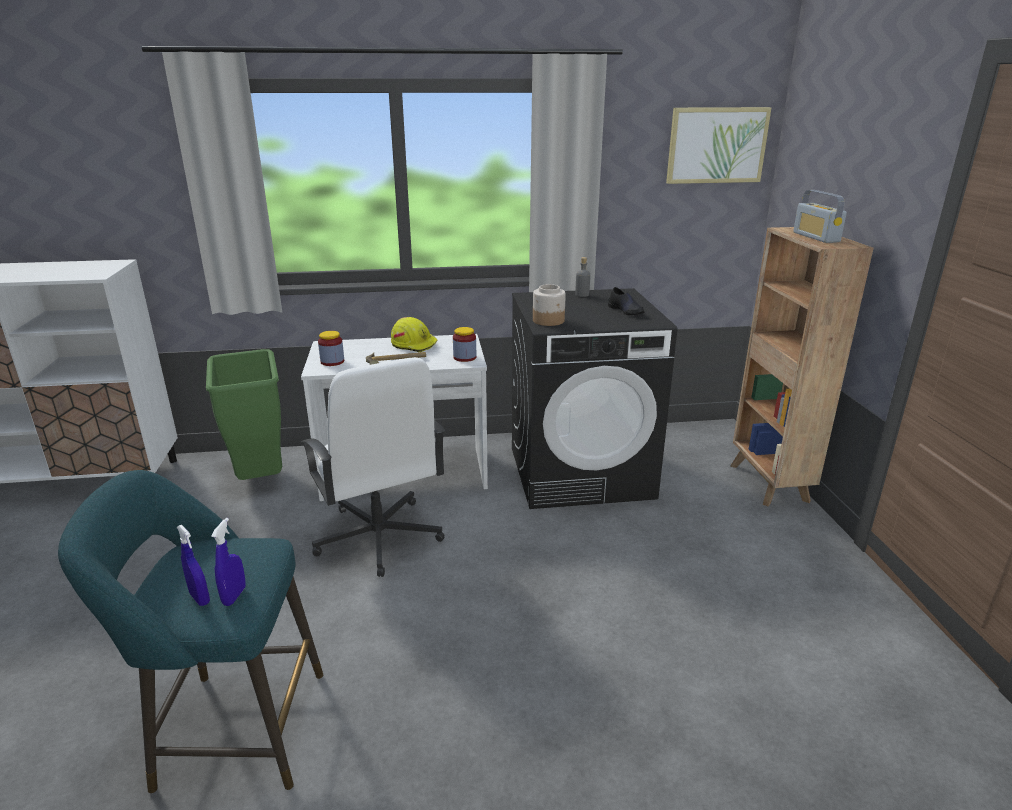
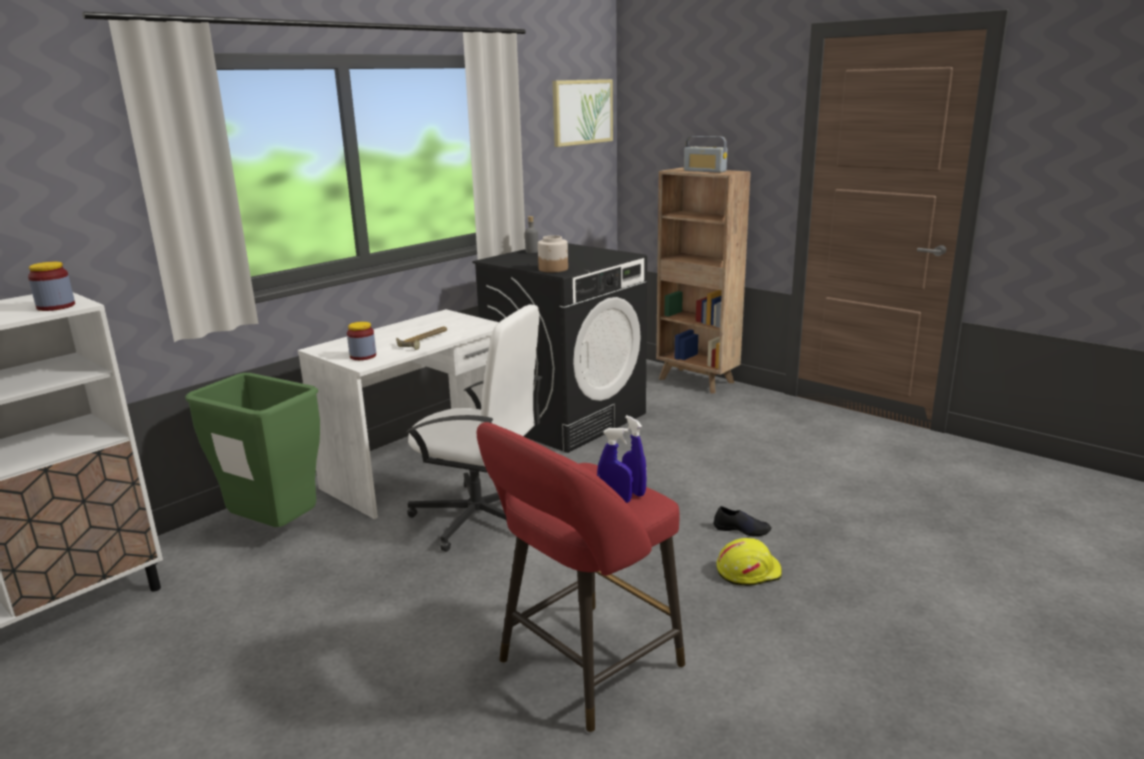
camera: 40 degrees left, 5 degrees down
(232, 729) = (583, 669): turquoise stool -> red stool
(414, 344) = (409, 327): yellow hard hat -> yellow hard hat (748, 571)
(464, 357) = (477, 324): jar -> jar (56, 306)
(626, 311) = (590, 253): black shoe -> black shoe (742, 529)

